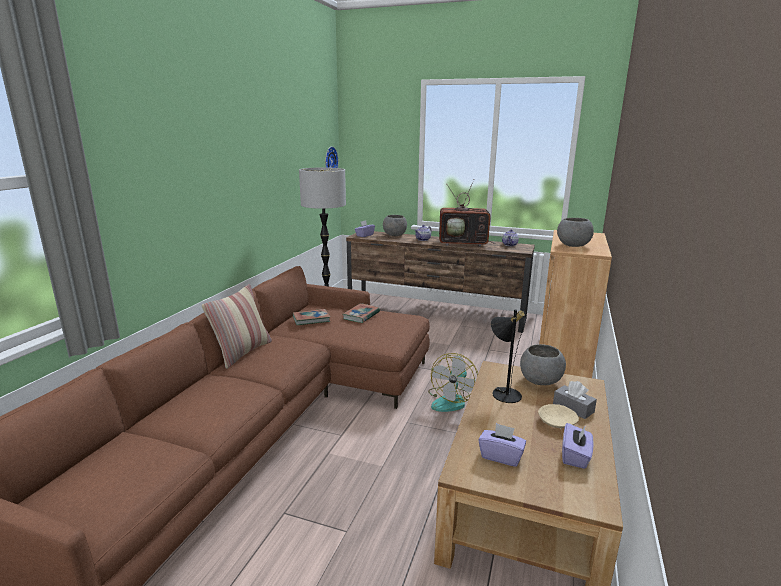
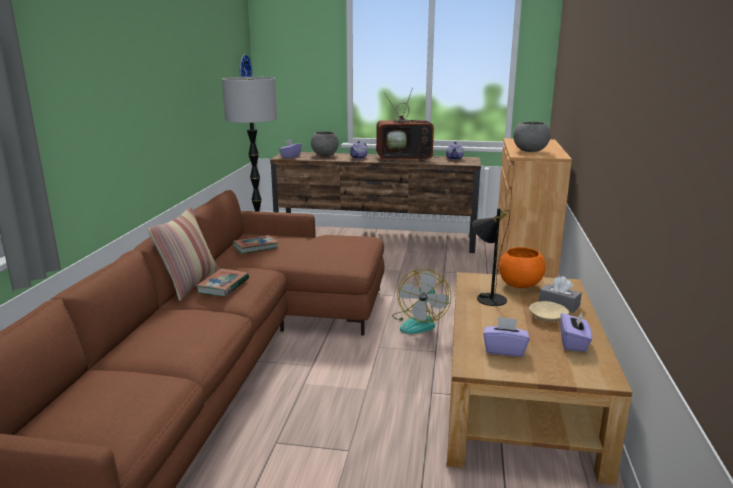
camera: 10 degrees left, 0 degrees up
(361, 315) = (310, 240): book -> book (223, 286)
(540, 382) = (520, 285): grey bowl -> orange bowl

